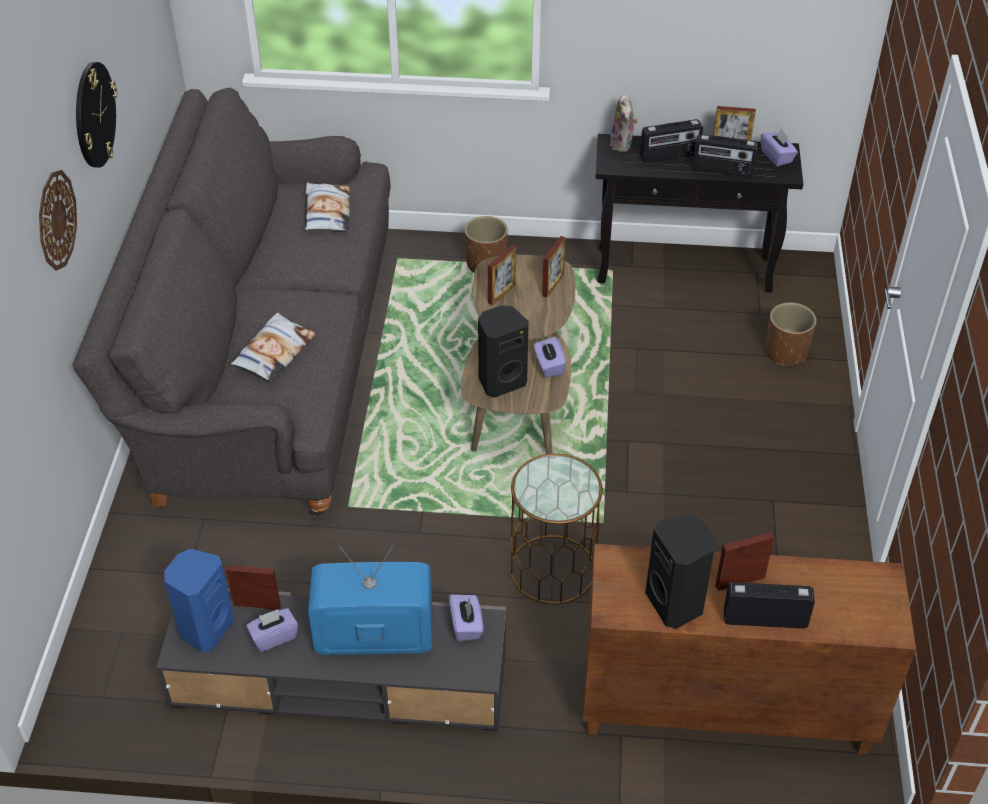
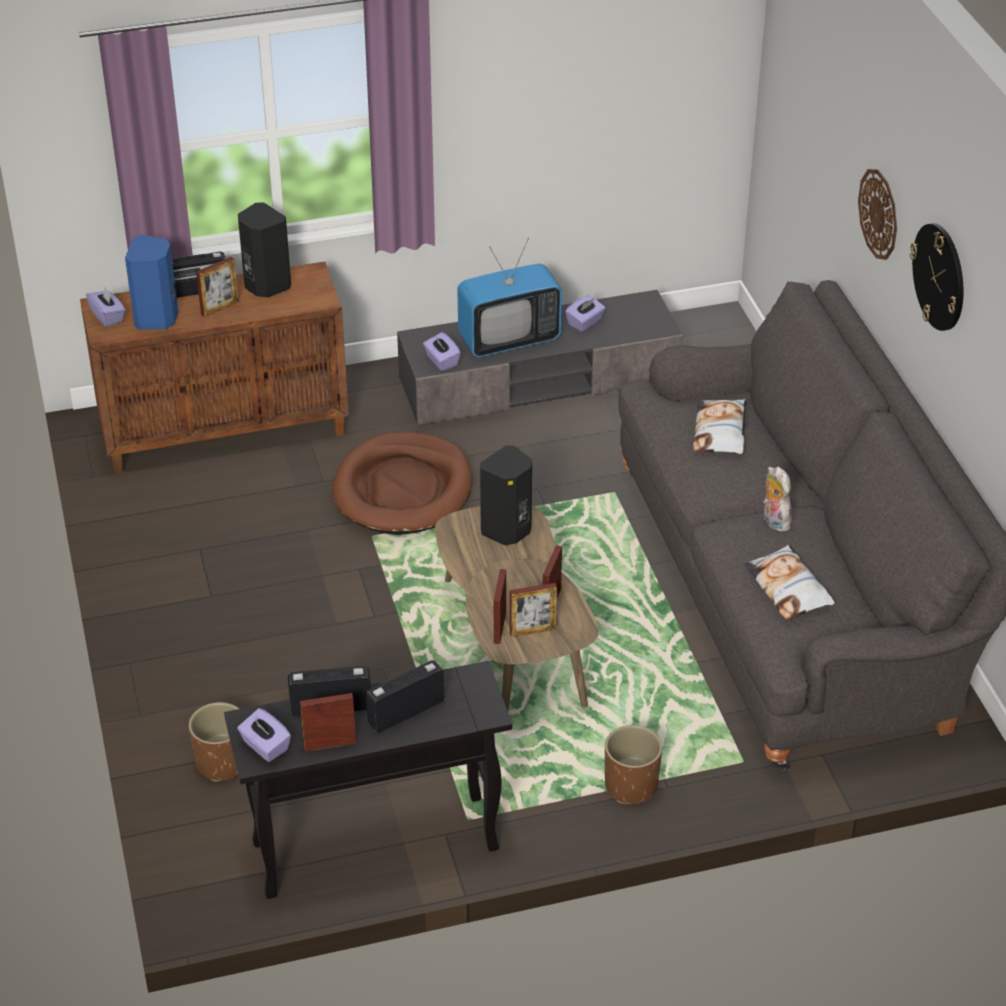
camera: 160 degrees right, 5 degrees down
(205, 628) = (640, 316): blue speaker -> blue speaker (157, 318)
(257, 605) = (613, 336): picture frame -> picture frame (532, 631)
(549, 366) = (466, 557): purple tissue box -> purple tissue box (108, 317)
(552, 570) = (403, 489): brown side table -> brown dog bed
(623, 144) = (472, 713): plush toy -> plush toy (773, 521)

